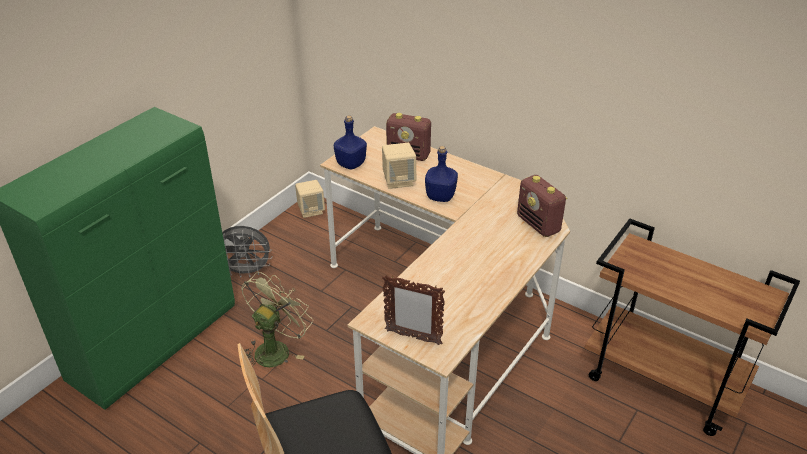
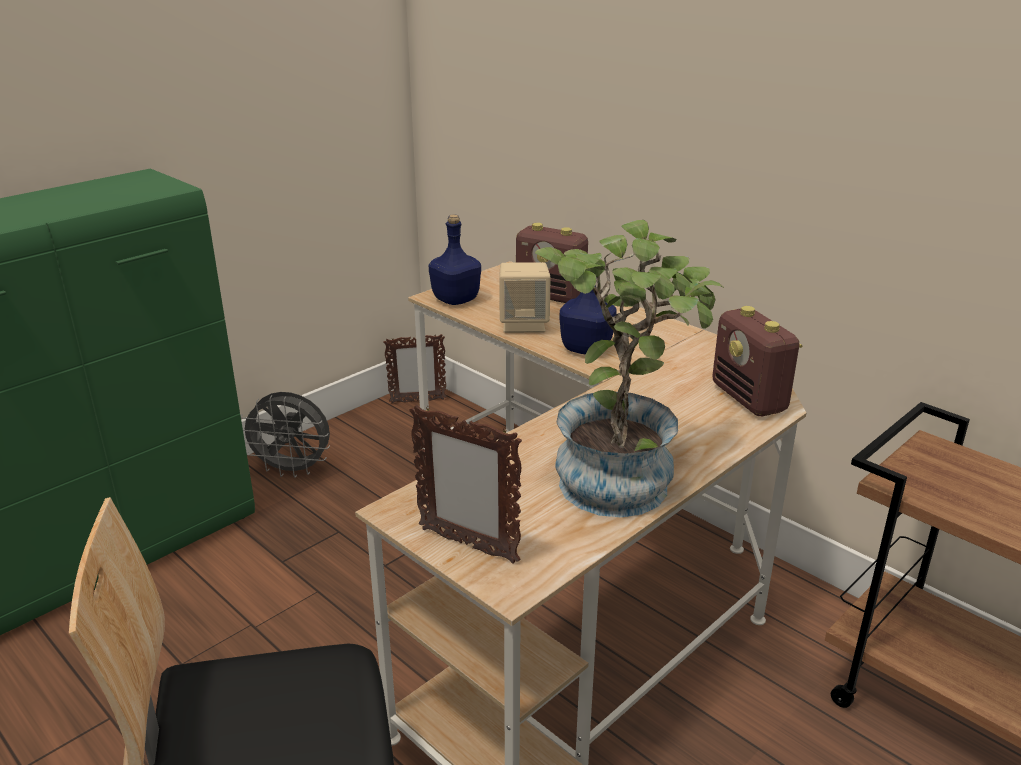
camera: 10 degrees right, 10 degrees down
(276, 348) = (295, 583): green fan -> none
(311, 210) = (417, 401): beige speaker -> picture frame
(480, 285) = (621, 475): none -> potted plant

